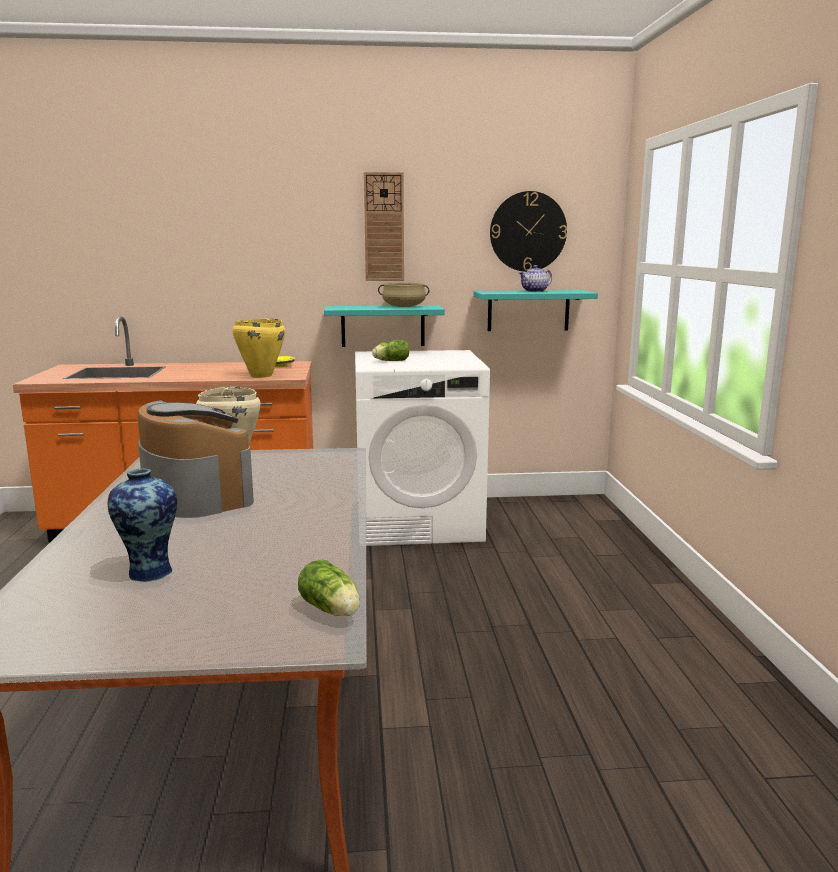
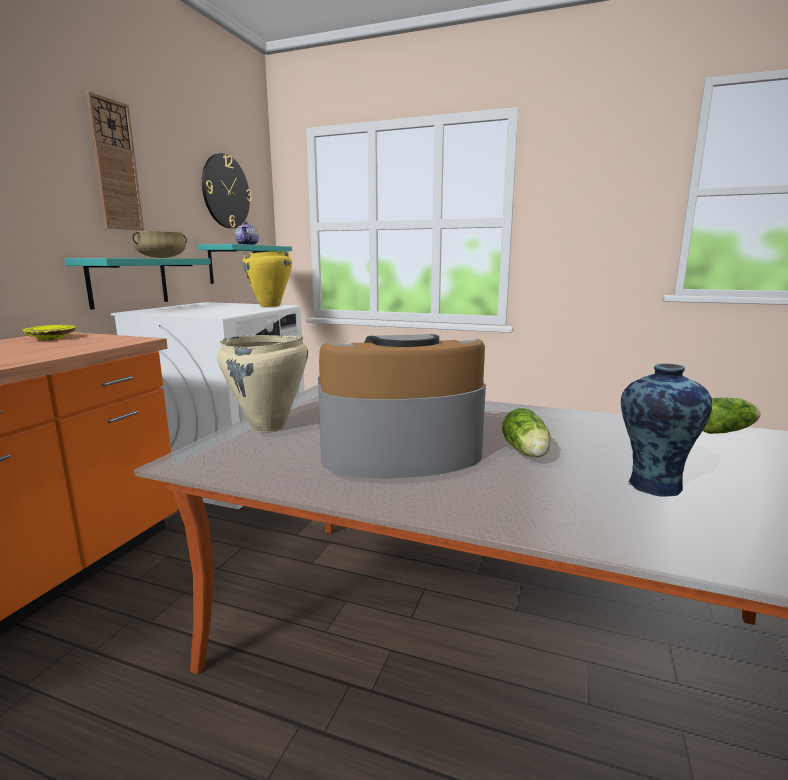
camera: 65 degrees left, 0 degrees up
(260, 376) = (94, 345): yellow cooking pot -> yellow cooking pot (269, 306)
(390, 361) = (202, 311): lettuce -> lettuce (526, 453)

